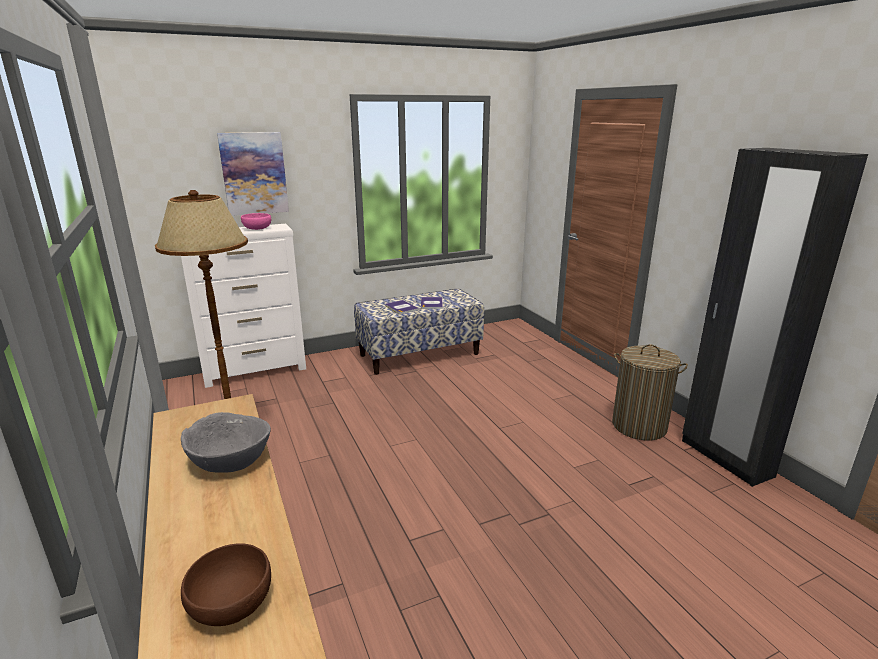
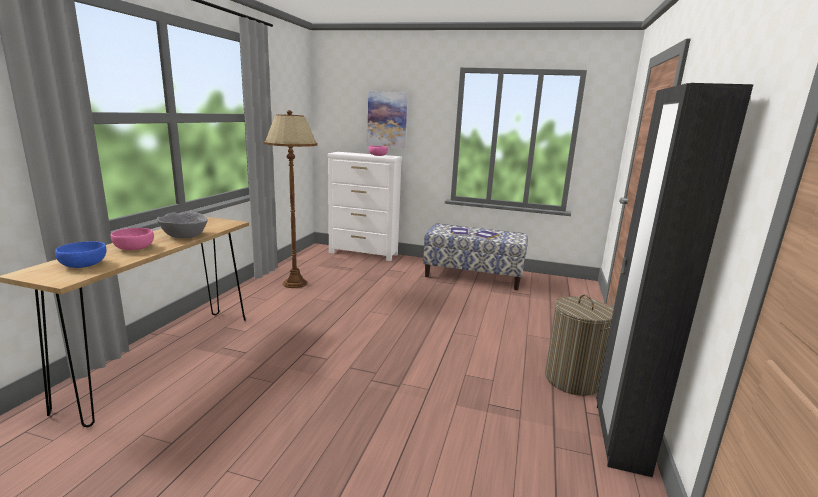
camera: 40 degrees right, 5 degrees down
(219, 525) = (134, 248): none -> pink bowl
(231, 601) = (84, 264): brown bowl -> blue bowl

